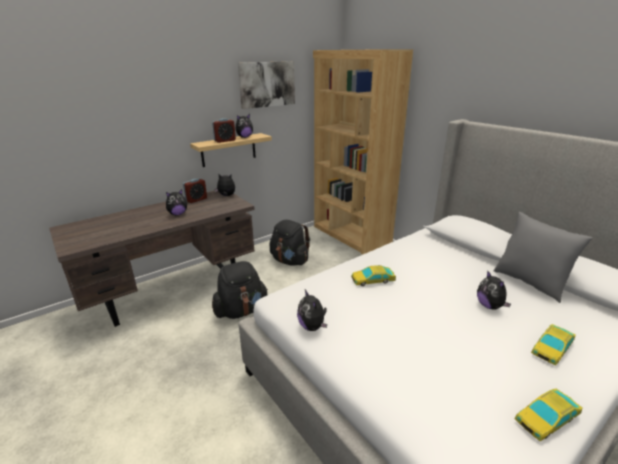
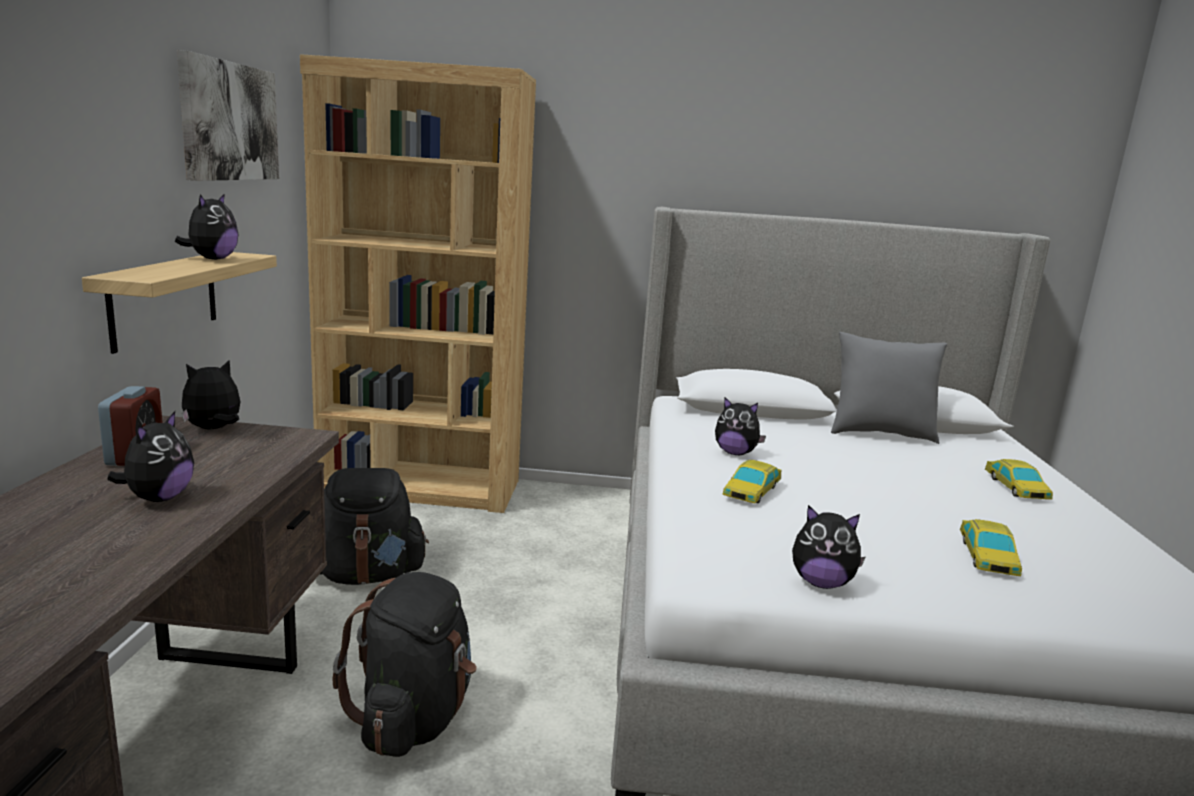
camera: 50 degrees left, 10 degrees down
(225, 140) = (183, 267): alarm clock -> none
(489, 306) = (904, 470): plush toy -> plush toy (735, 453)
(547, 418) = (1132, 548): toy car -> toy car (987, 556)

